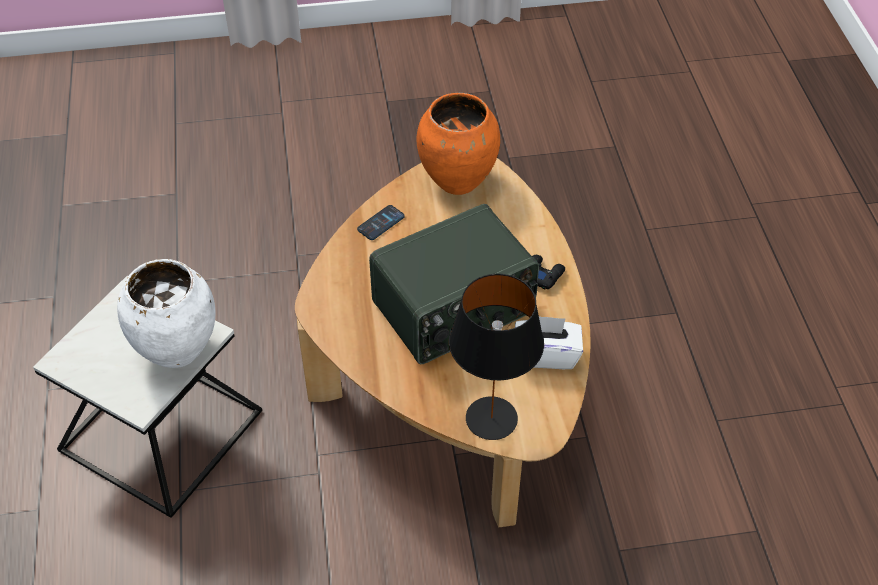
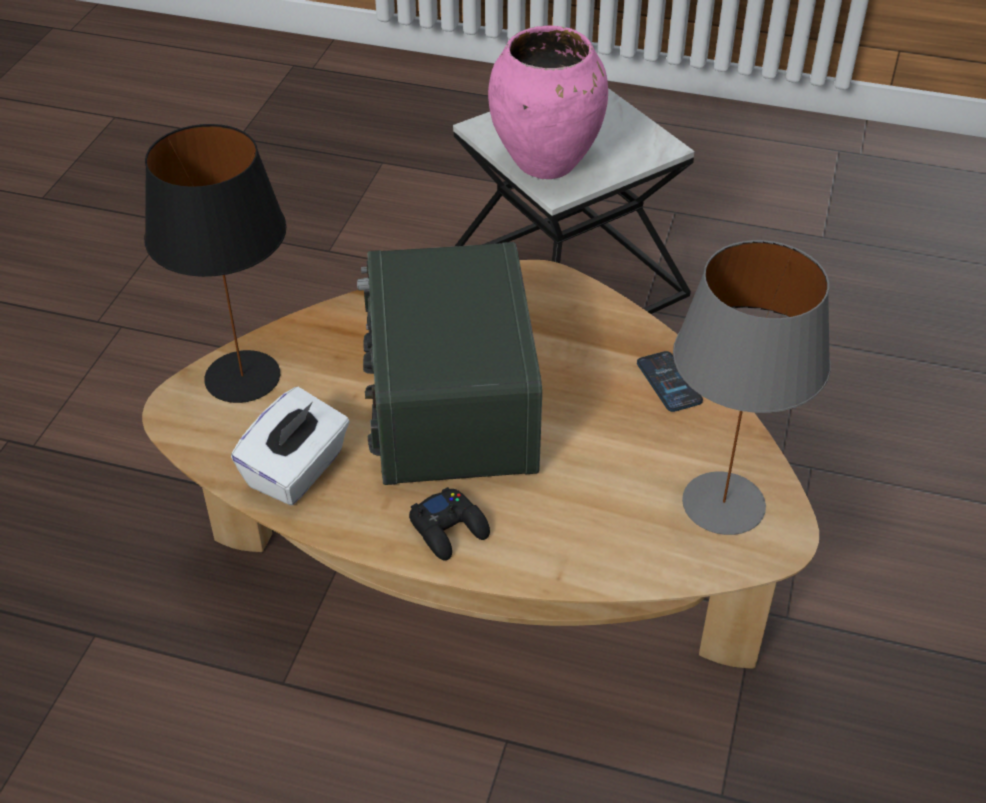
camera: 115 degrees right, 5 degrees down
(177, 350) = (547, 164): white vase -> pink vase
(458, 182) = (722, 504): orange vase -> grey table lamp

